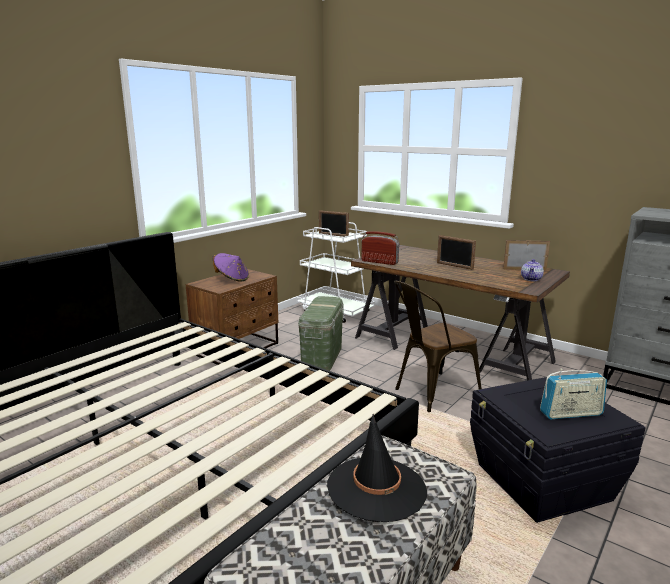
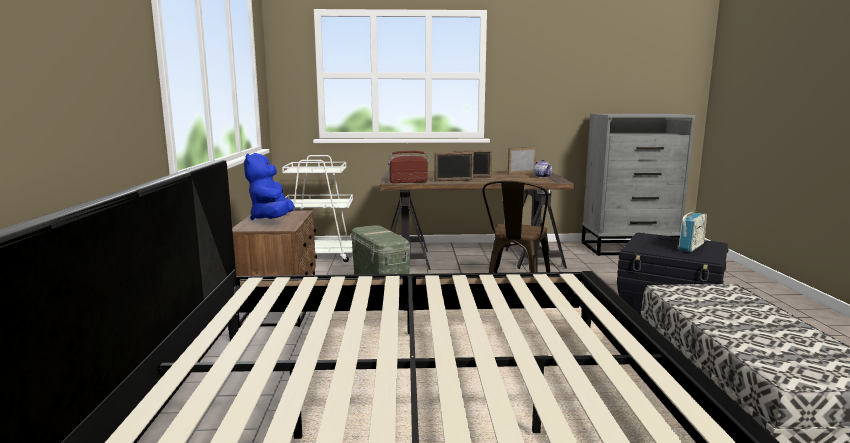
camera: 40 degrees left, 5 degrees down
(232, 279) = (272, 219): purple hat -> blue plush toy
(333, 235) = (314, 169): picture frame -> picture frame (453, 180)
(376, 488) = (722, 308): black hat -> none

